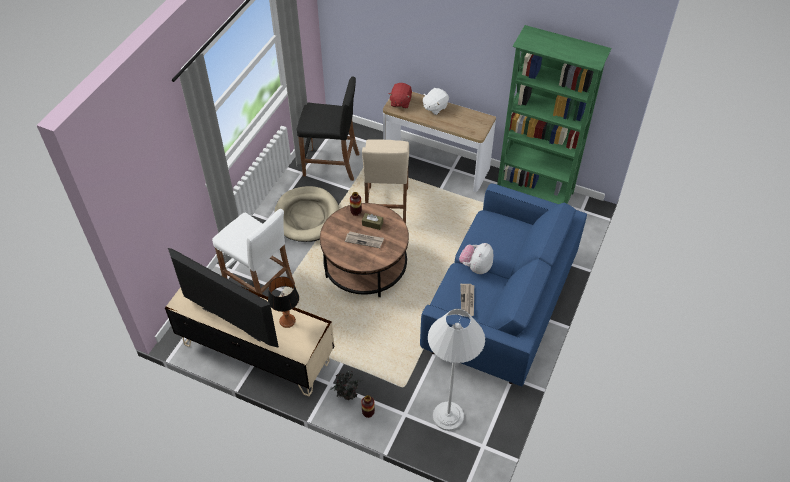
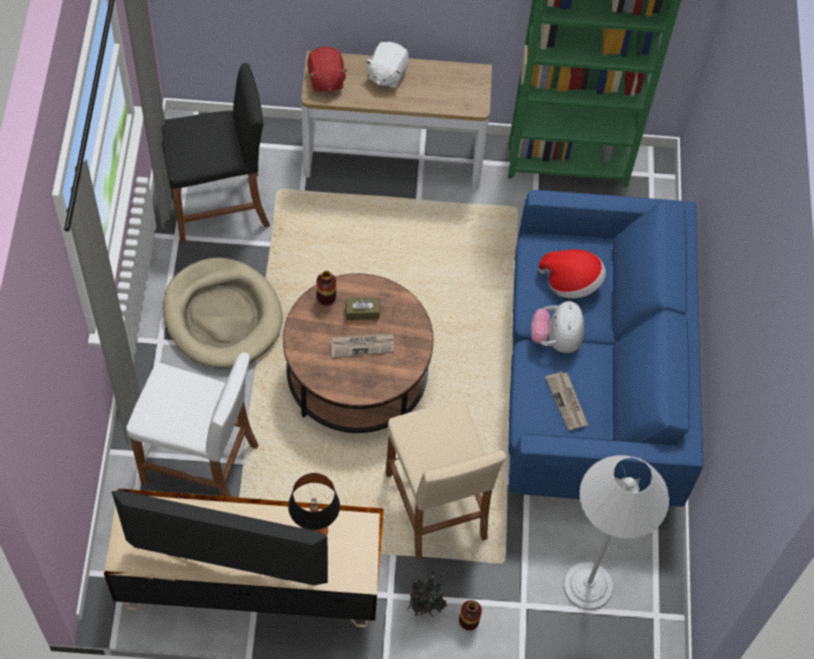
camera: 25 degrees left, 10 degrees up
(386, 206) = (345, 259): beige stool -> beige stool (436, 506)
(498, 240) = (571, 282): none -> hat

